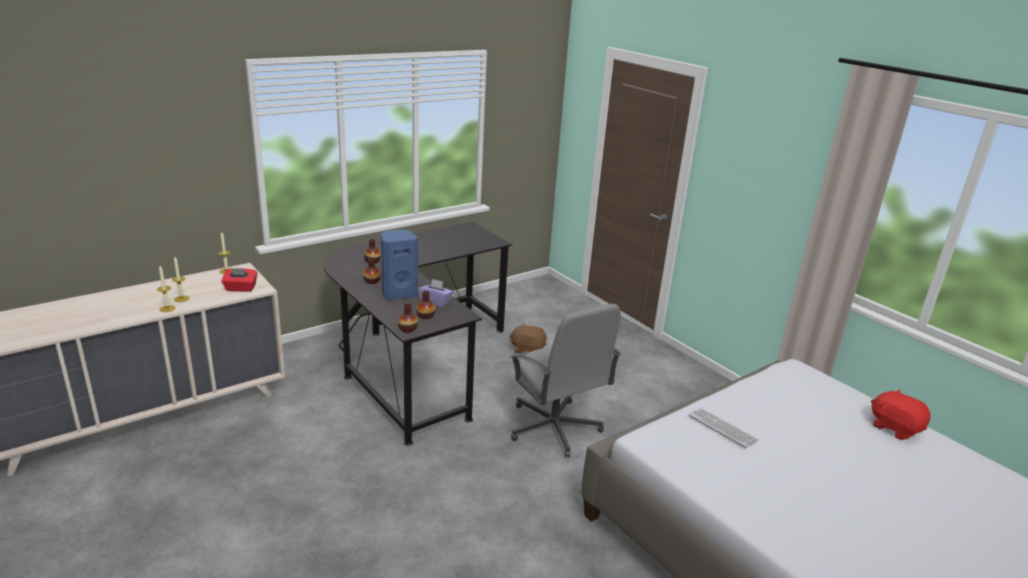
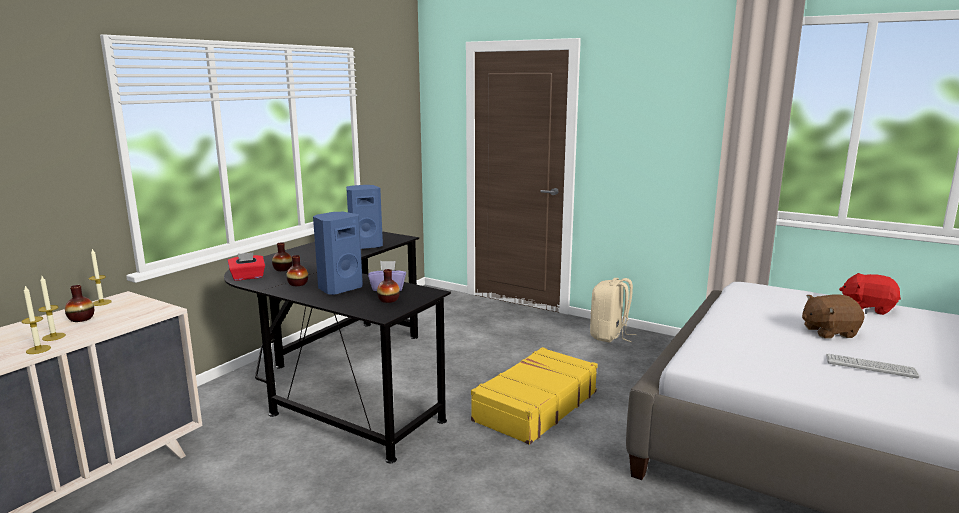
camera: 20 degrees left, 10 degrees down
(240, 288) = (134, 314): red tissue box -> red tissue box (248, 277)
(408, 329) = (380, 313): vase -> vase (81, 319)
(456, 246) = (365, 246): none -> blue speaker
(527, 349) = (454, 346): brown plush toy -> brown plush toy (828, 332)
(554, 428) = (534, 406): grey office chair -> yellow suitcase
(681, 374) = (609, 336): none -> beige backpack
(722, 428) = (747, 338): keyboard -> keyboard (870, 367)

